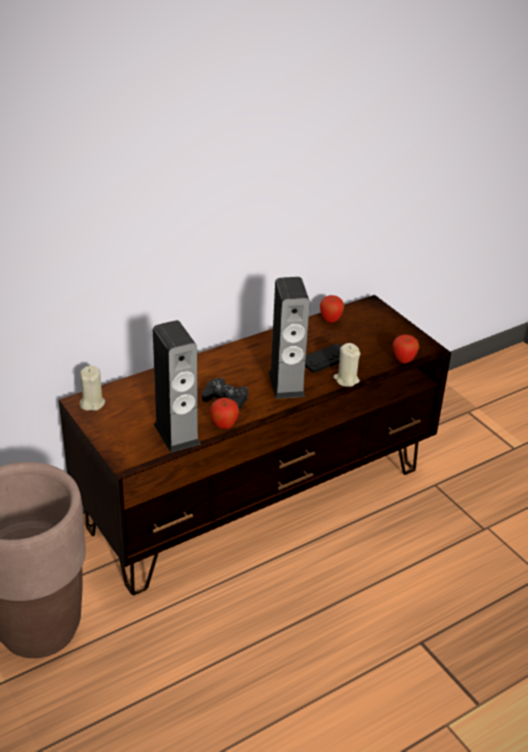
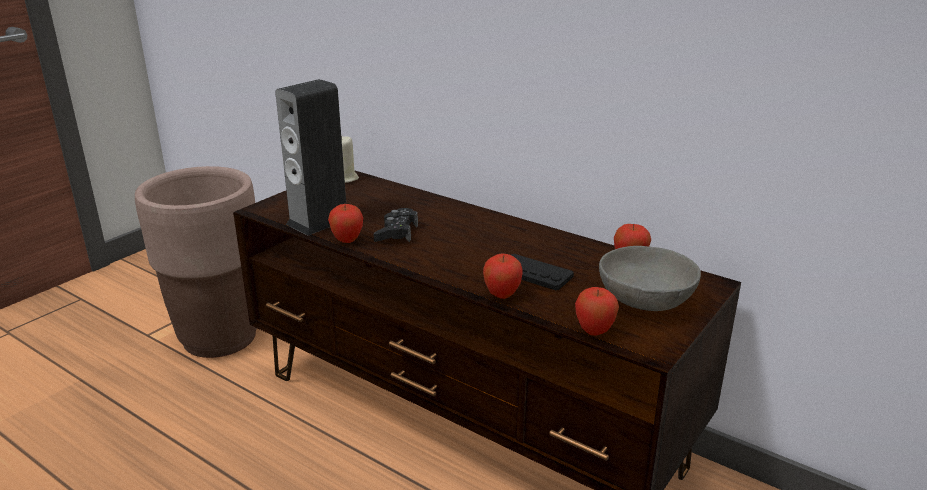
camera: 70 degrees right, 10 degrees down
(286, 384) = (456, 259): speaker -> none
(346, 379) = (502, 295): beige candle -> apple
(382, 333) = (646, 303): none -> grey bowl

